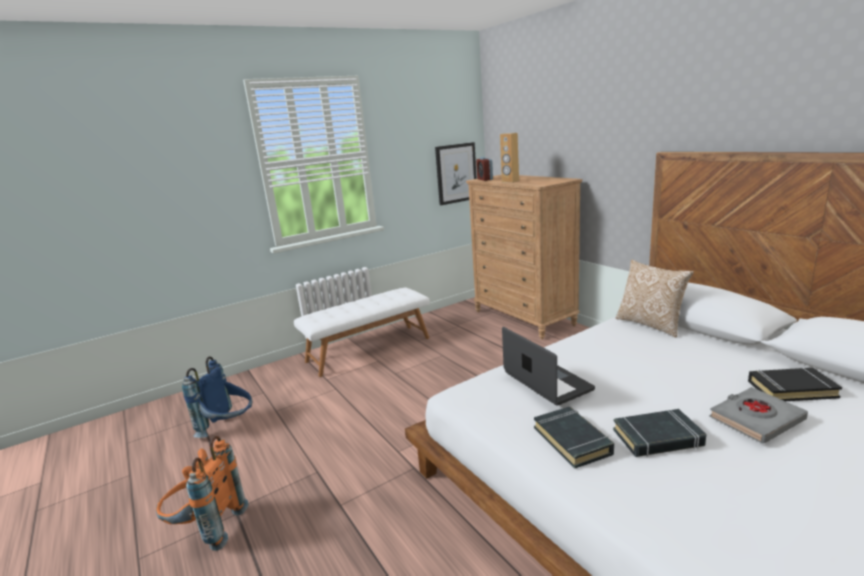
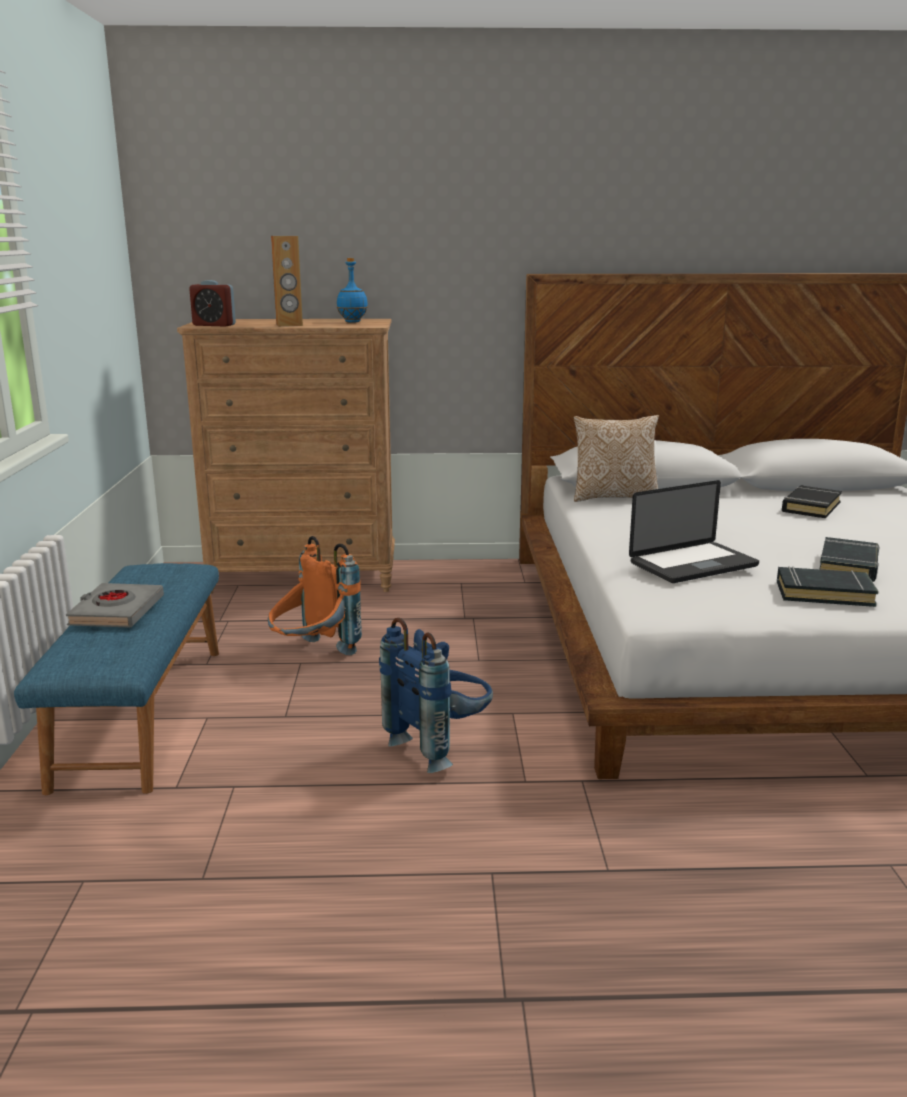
camera: 60 degrees left, 0 degrees up
(206, 529) = (535, 1052): orange backpack -> orange backpack (313, 656)
(229, 429) = (176, 963): blue backpack -> blue backpack (441, 745)
(368, 349) = (141, 713): white bench -> blue bench
(456, 173) = (114, 317): picture -> none
(547, 181) = (352, 322): none -> blue bottle
(547, 381) = (693, 564): laptop -> laptop turned 150 degrees clockwise
(755, 419) = (850, 530): grey book -> grey book (116, 612)

